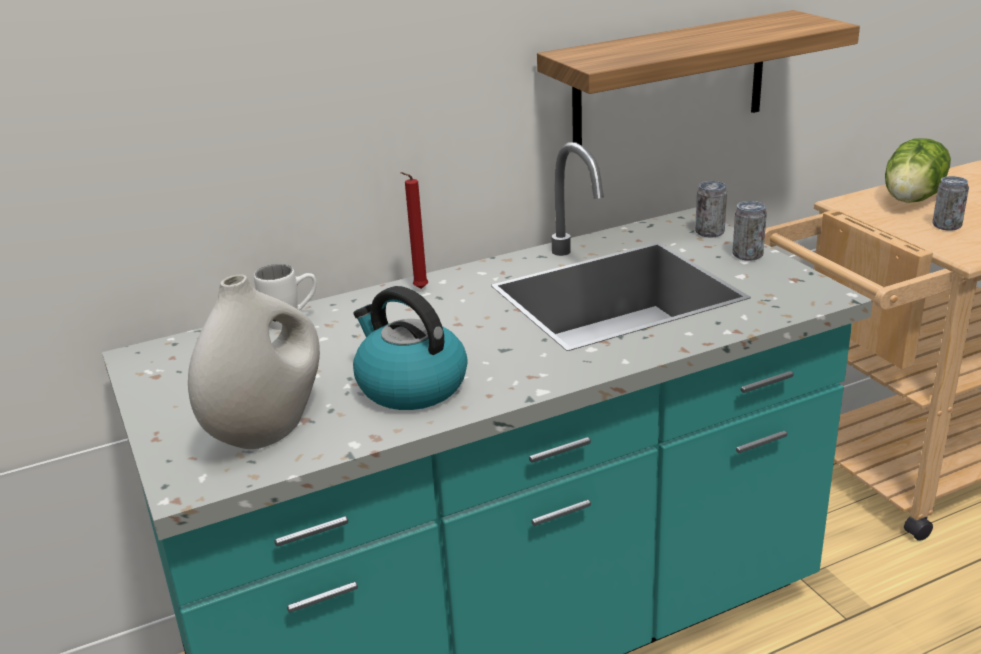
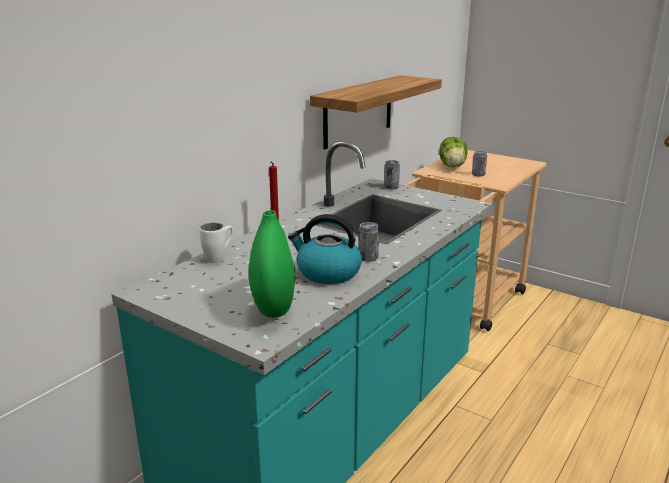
camera: 30 degrees left, 5 degrees down
(268, 428) = (274, 306): white vase -> green vase
(747, 255) = (419, 193): can -> can (368, 257)

